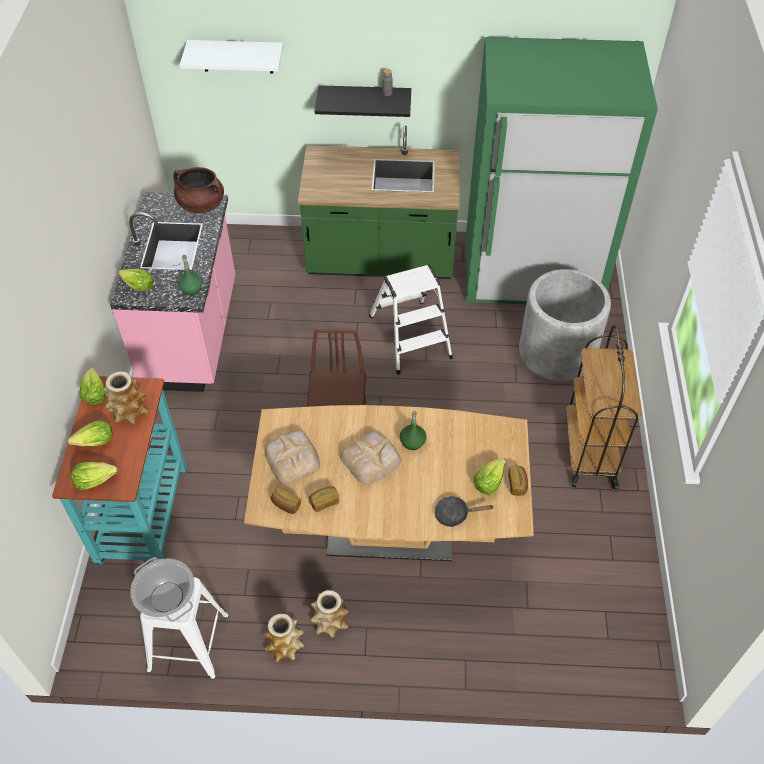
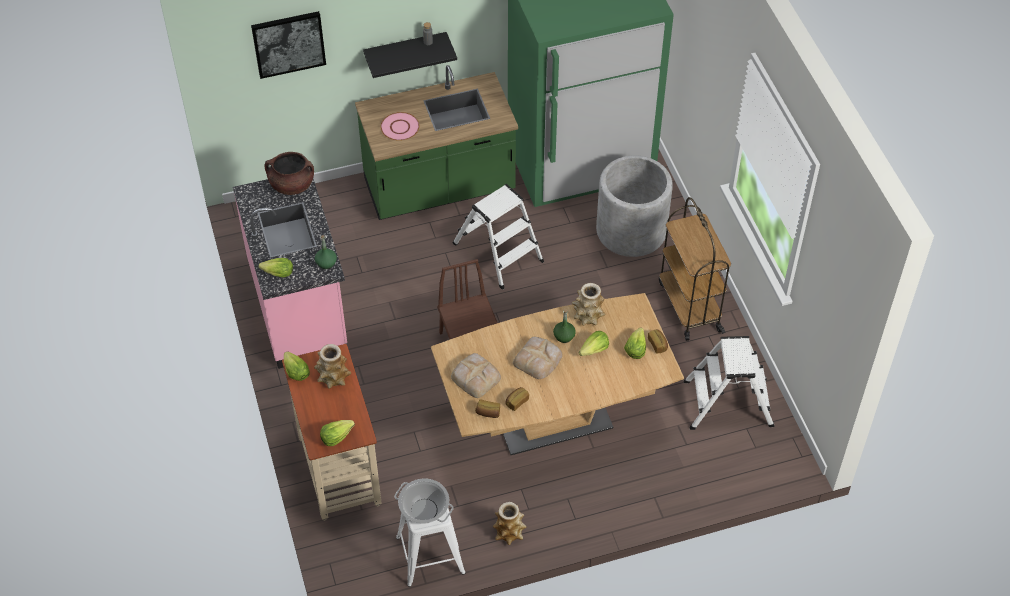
camera: 20 degrees left, 0 degrees up
(95, 442) = (319, 409): lettuce -> lettuce (594, 350)
(143, 513) = (338, 470): turquoise cart -> beige cart
(237, 56) = (288, 43): white shelf -> picture
(330, 621) = (536, 503): vase -> vase (588, 316)
(338, 178) = (400, 127): none -> pink plate
(455, 514) = (620, 380): black frying pan -> none
(594, 574) = (728, 403): none -> white step ladder

